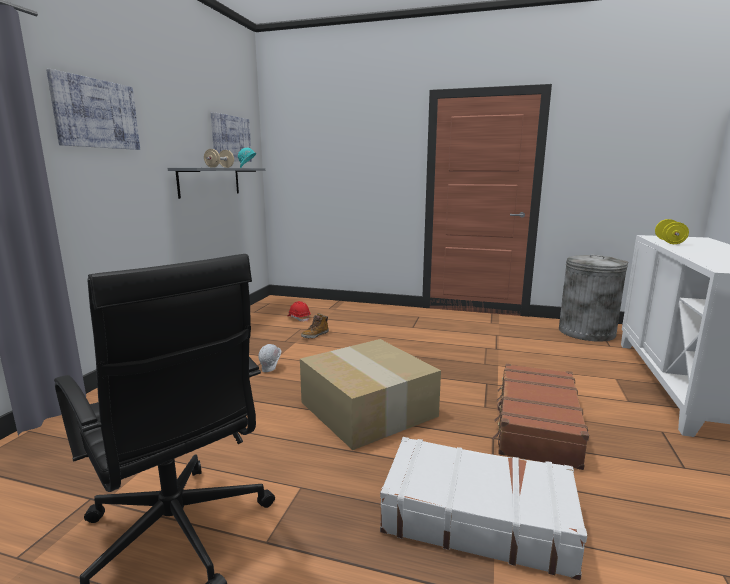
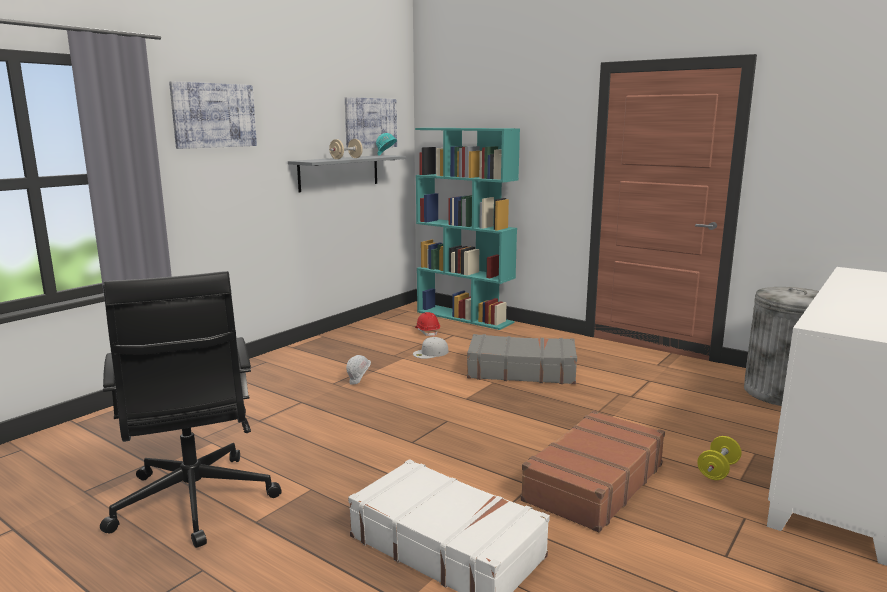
camera: 20 degrees right, 0 degrees up
(315, 335) = (430, 353): boot -> white cap
(320, 303) = (465, 317): none -> turquoise bookcase
(365, 409) = (422, 435): cardboard box -> none
(399, 340) = (521, 371): none -> grey suitcase
(669, 242) = (854, 281): yellow dumbbell -> yellow dumbbell (718, 470)

